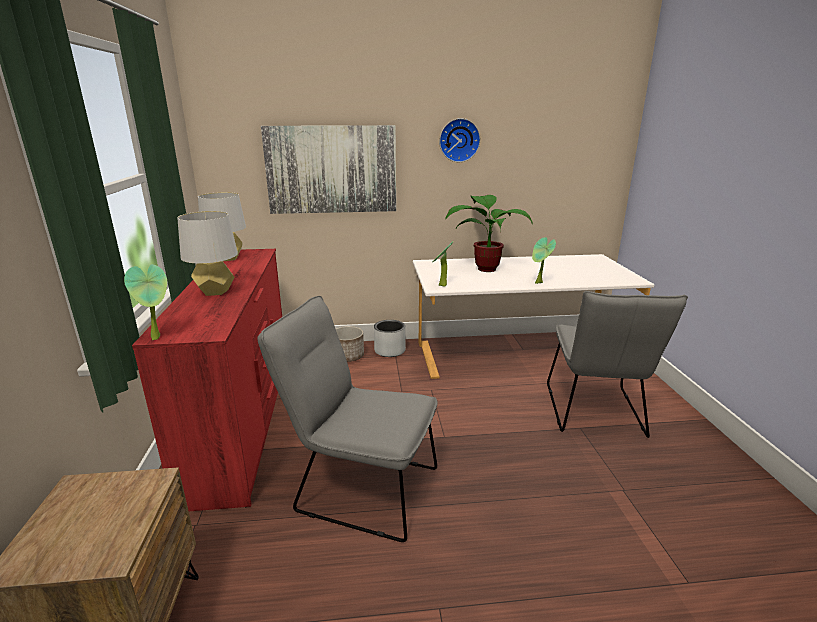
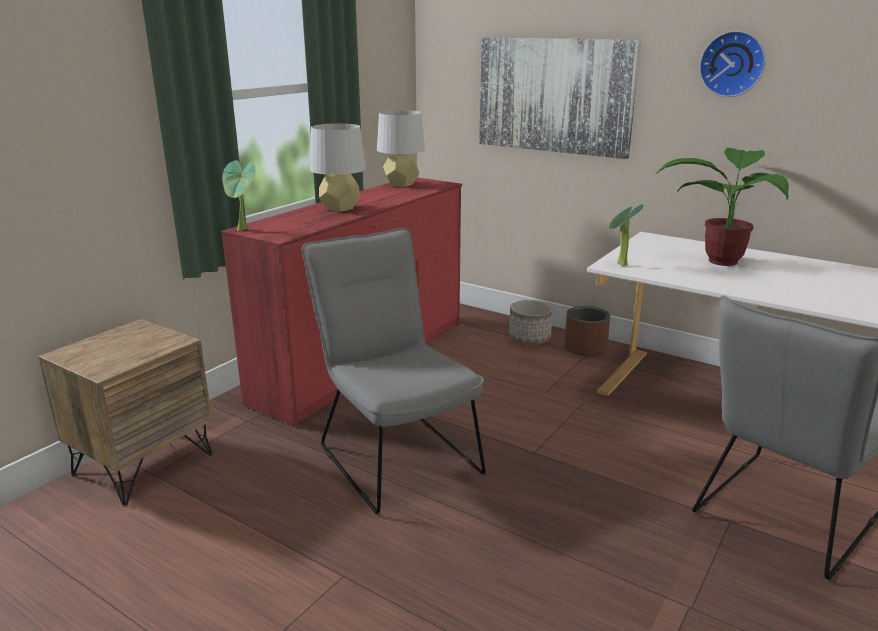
camera: 40 degrees right, 0 degrees up
(389, 350) = (585, 348): grey planter -> brown planter
(539, 283) = (768, 293): potted plant -> none

